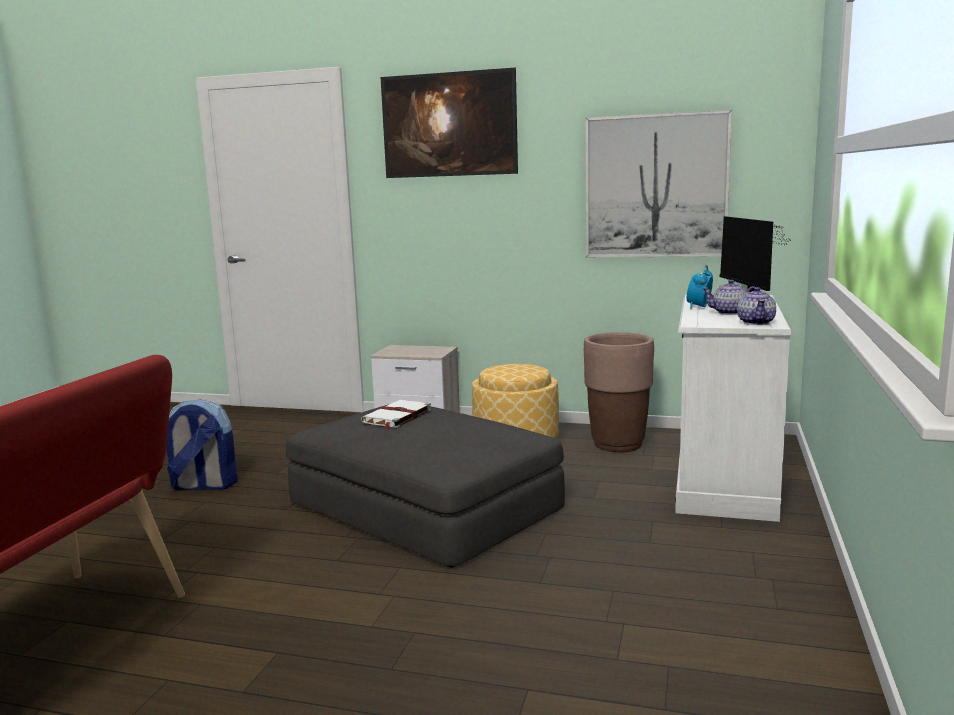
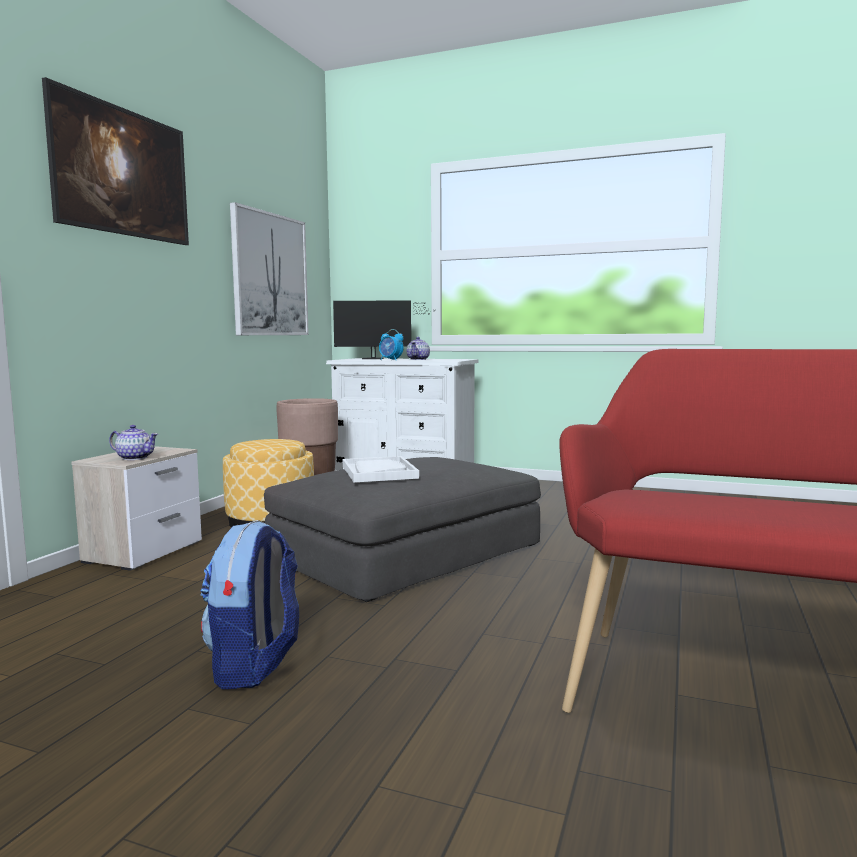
camera: 85 degrees left, 5 degrees down
(396, 417) = (378, 472): white book -> white tray
(756, 322) = (455, 359): teapot -> teapot (135, 458)

